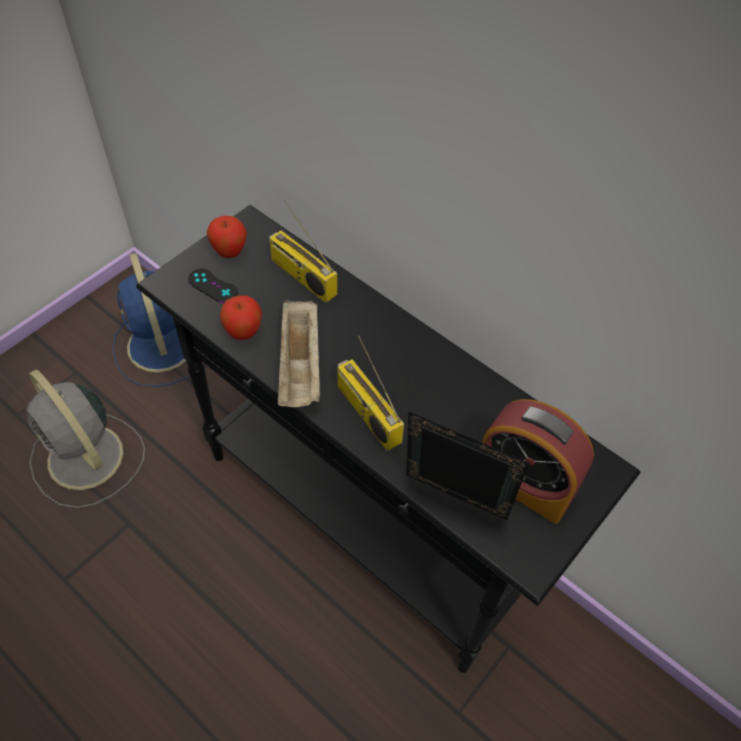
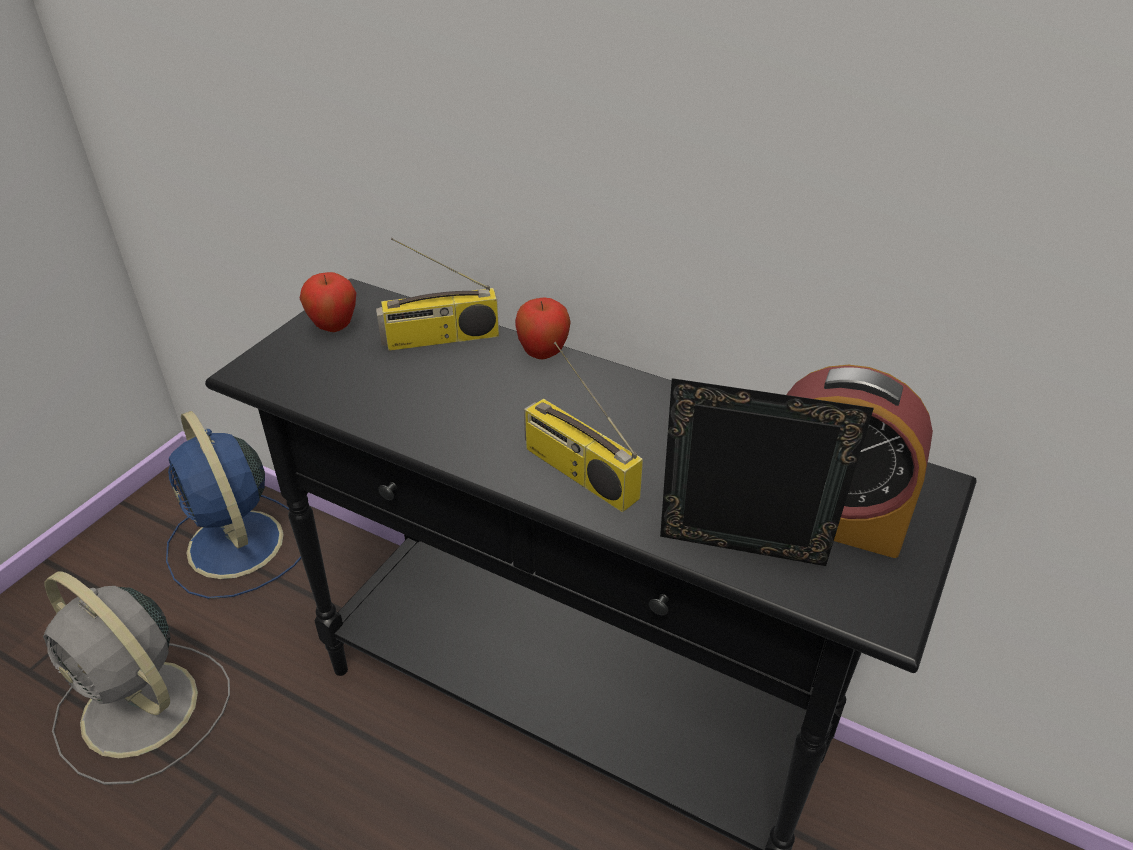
camera: 10 degrees left, 15 degrees down
(213, 286) = (318, 365): black game controller -> none
(243, 333) = (374, 409): apple -> apple (543, 354)
(300, 367) = (467, 435): beige tray -> none
(301, 276) = (440, 339): radio -> radio turned 45 degrees counterclockwise

